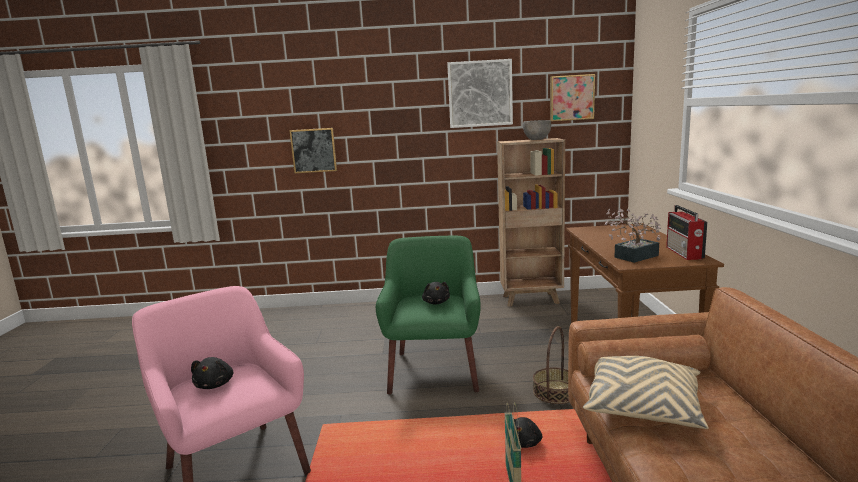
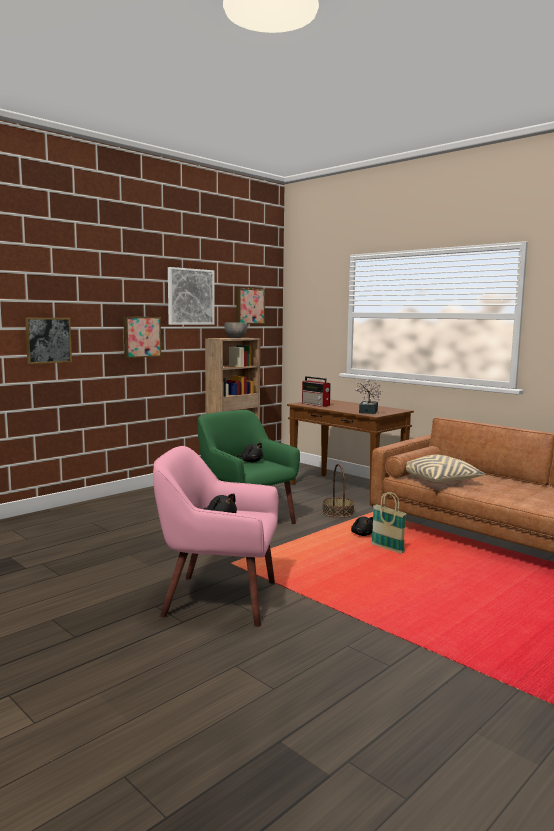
camera: 45 degrees left, 5 degrees down
(416, 143) = (141, 337): none -> picture
(684, 253) = (386, 408): radio -> radio (316, 404)

